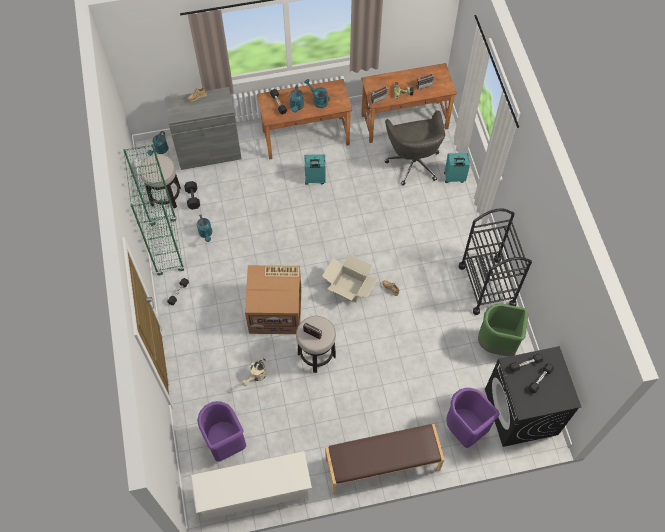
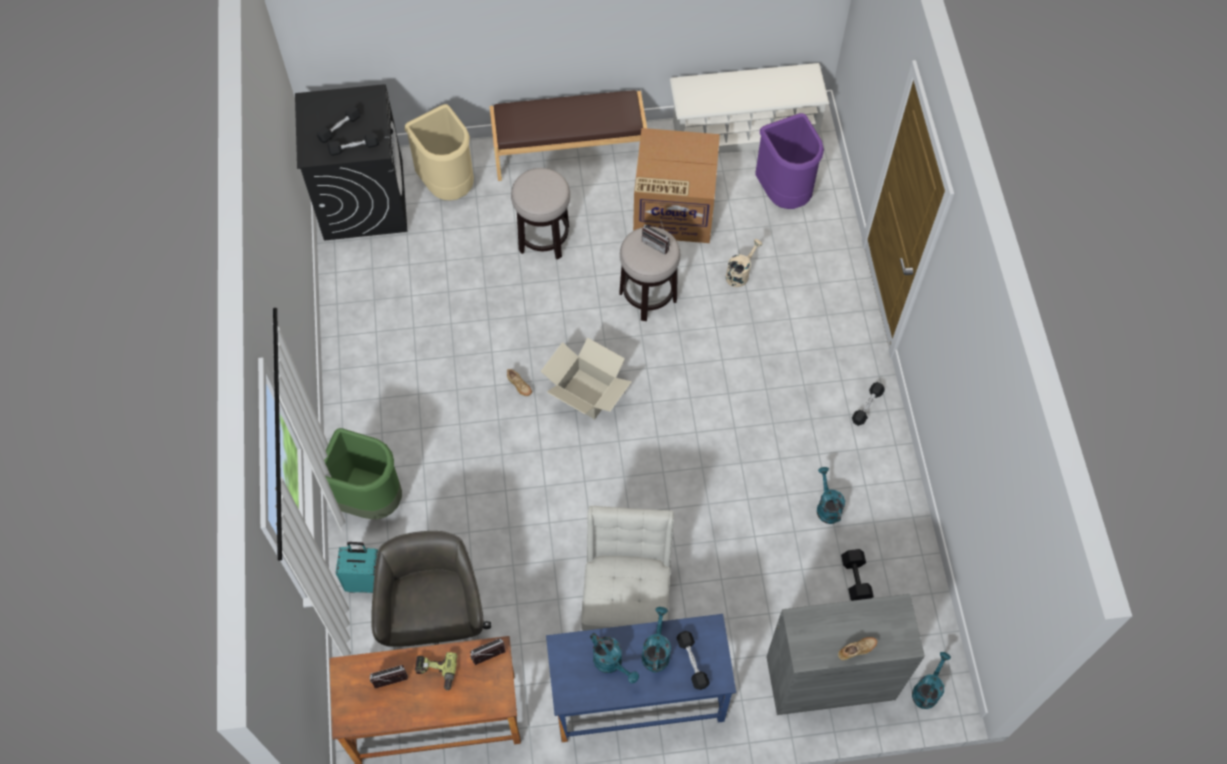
camera: 175 degrees left, 0 degrees up
(165, 196) = (906, 587): stool -> stool (544, 238)
(167, 247) = (894, 487): green bookcase -> none
(276, 310) = (707, 367): cardboard box -> cardboard box (673, 209)
(306, 137) = (638, 697): brown desk -> blue desk
(315, 179) = (627, 599): turquoise suitcase -> white chair
(464, 429) = (448, 185): purple trash can -> beige trash can
(486, 285) = (362, 379): black cart -> none
(497, 344) = (371, 290): green trash can -> green trash can (370, 499)

